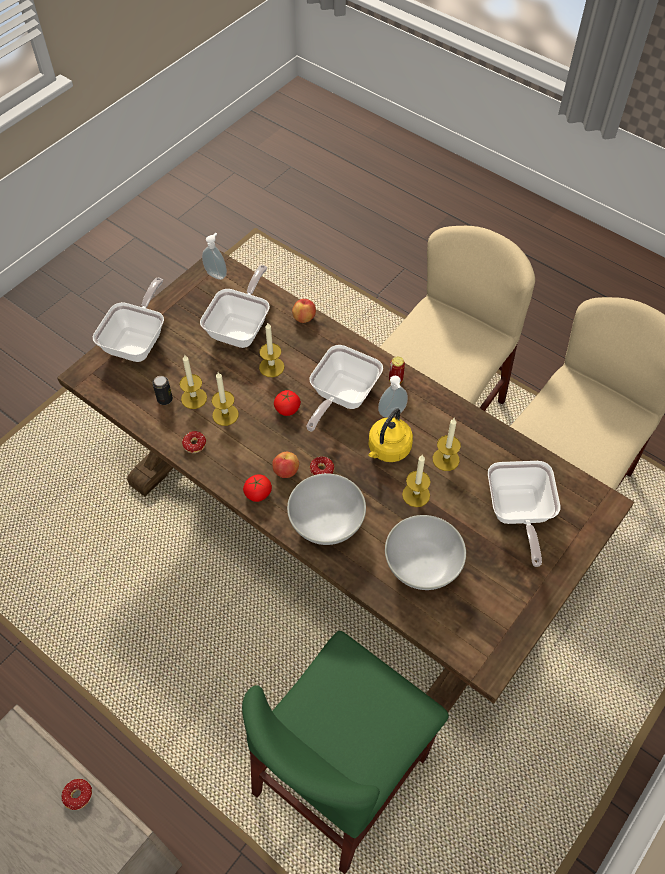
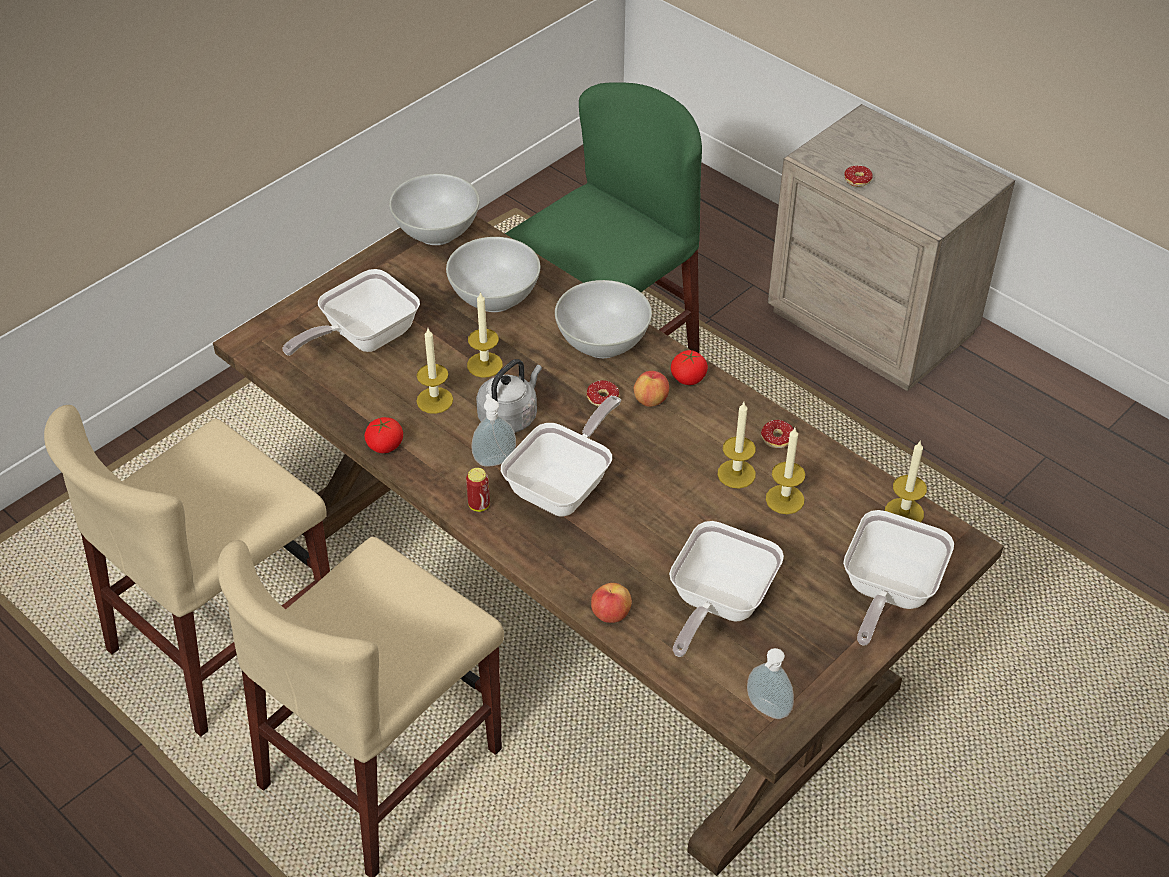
camera: 175 degrees left, 10 degrees down
(165, 399) = (828, 501): can -> none
(271, 367) = (667, 537): candle -> candle (904, 513)
(287, 409) = (646, 475): tomato -> tomato (385, 446)
(388, 450) = (510, 416): yellow kettle -> grey kettle
(492, 645) = (437, 232): none -> white bowl
(518, 514) = (363, 338): frying pan -> frying pan turned 135 degrees counterclockwise

